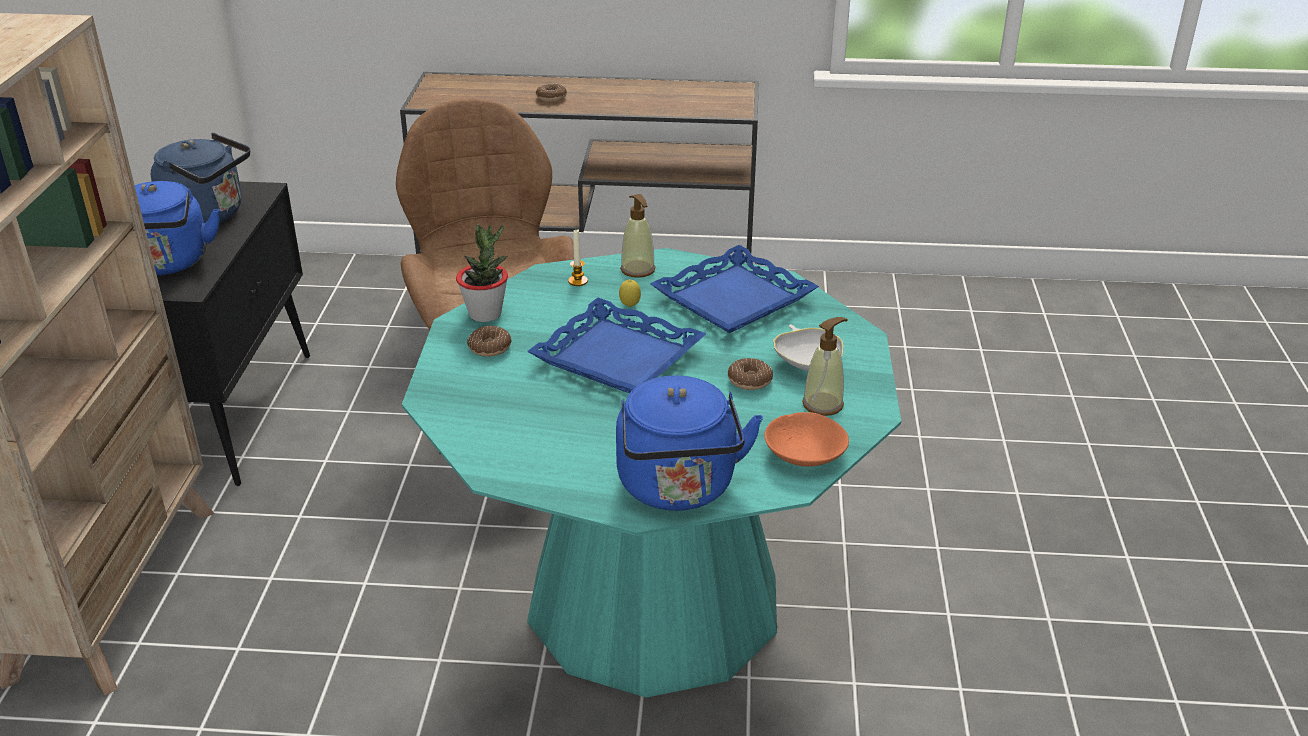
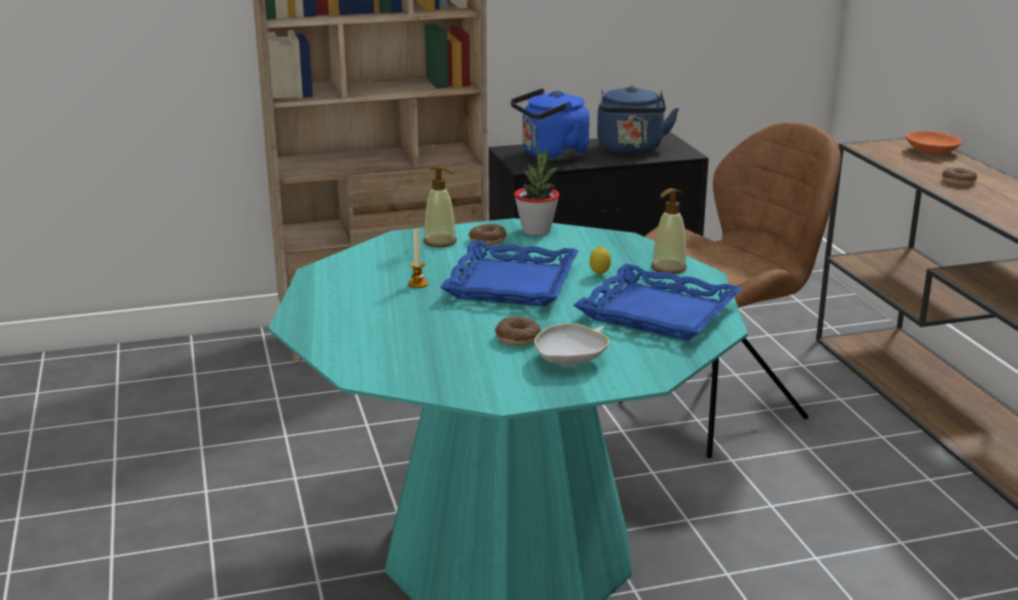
camera: 70 degrees right, 10 degrees down
(578, 281) = (622, 250): candle -> candle (418, 284)
(679, 489) = (332, 333): blue kettle -> none
(805, 452) = (415, 376): orange bowl -> orange bowl (932, 151)
(823, 404) = (501, 374): soap dispenser -> soap dispenser (440, 242)

